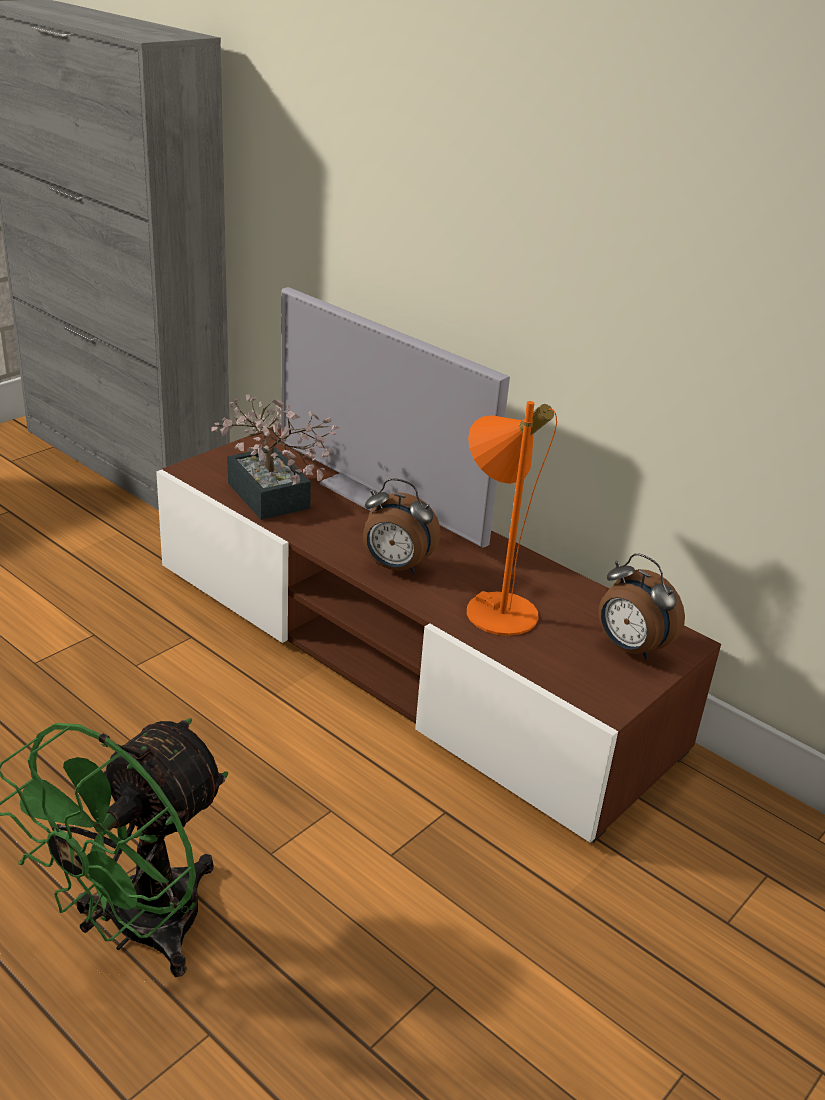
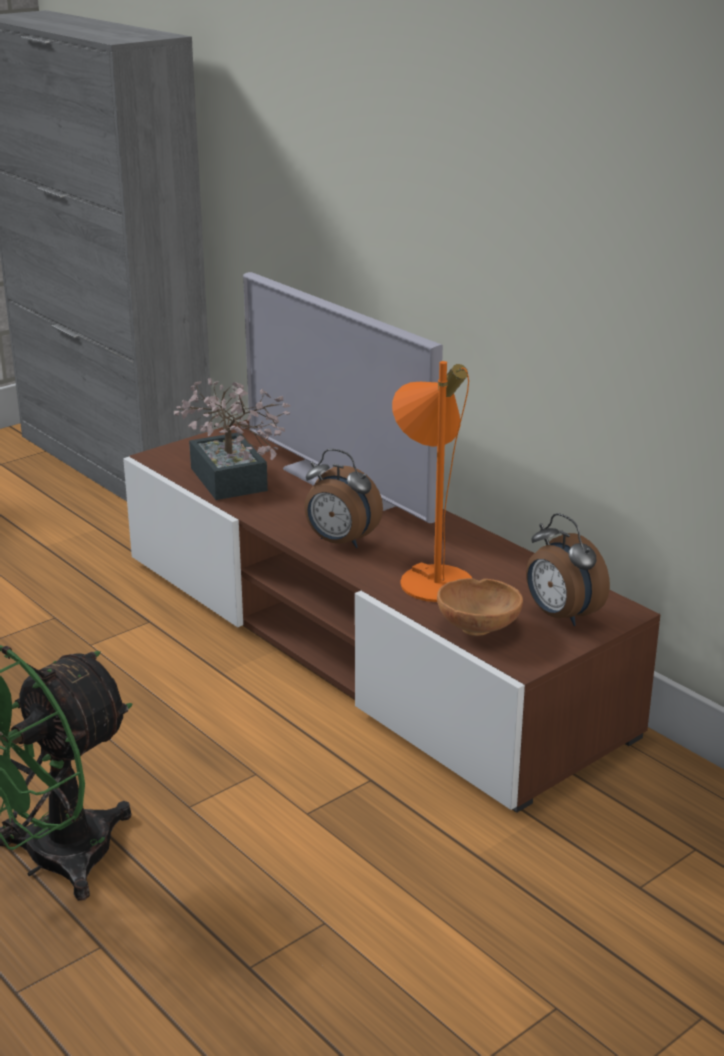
camera: 10 degrees right, 5 degrees down
(557, 664) = (480, 627): none -> brown bowl

